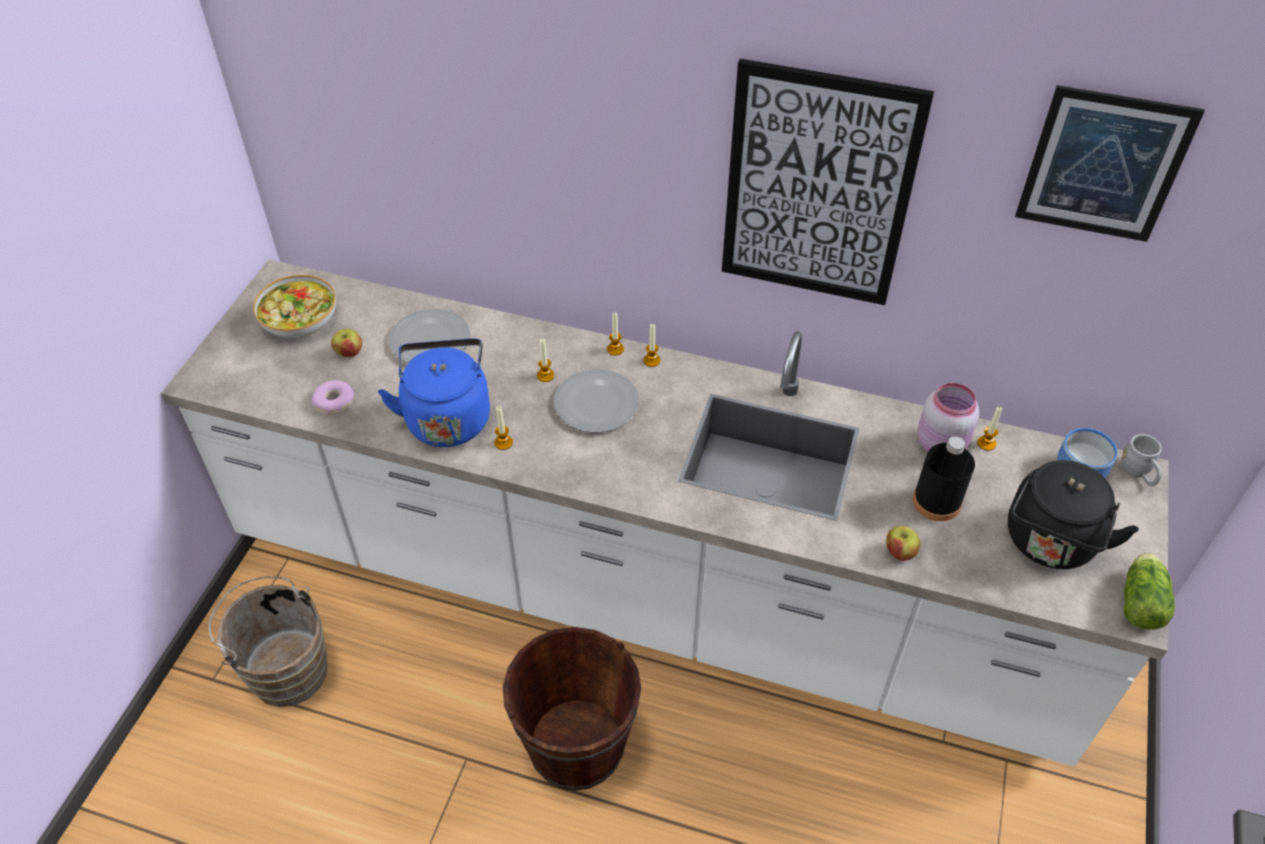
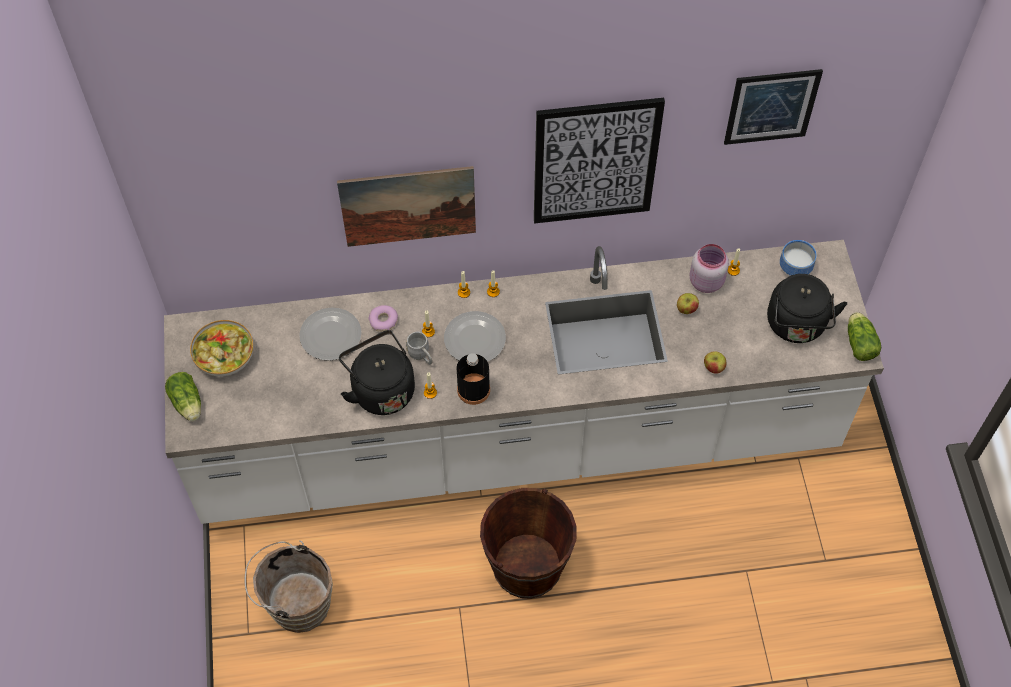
camera: 25 degrees left, 10 degrees up
(223, 353) = (188, 404): none -> lettuce
(334, 402) = (295, 409): donut -> donut (384, 321)
(349, 353) = (280, 368): apple -> apple (686, 309)
(447, 417) = (381, 389): blue kettle -> black kettle
(558, 184) = (408, 206): none -> picture
(936, 501) = (720, 324): black bottle -> black bottle (473, 390)
(1138, 473) = (829, 256): grey mug -> grey mug (421, 356)

